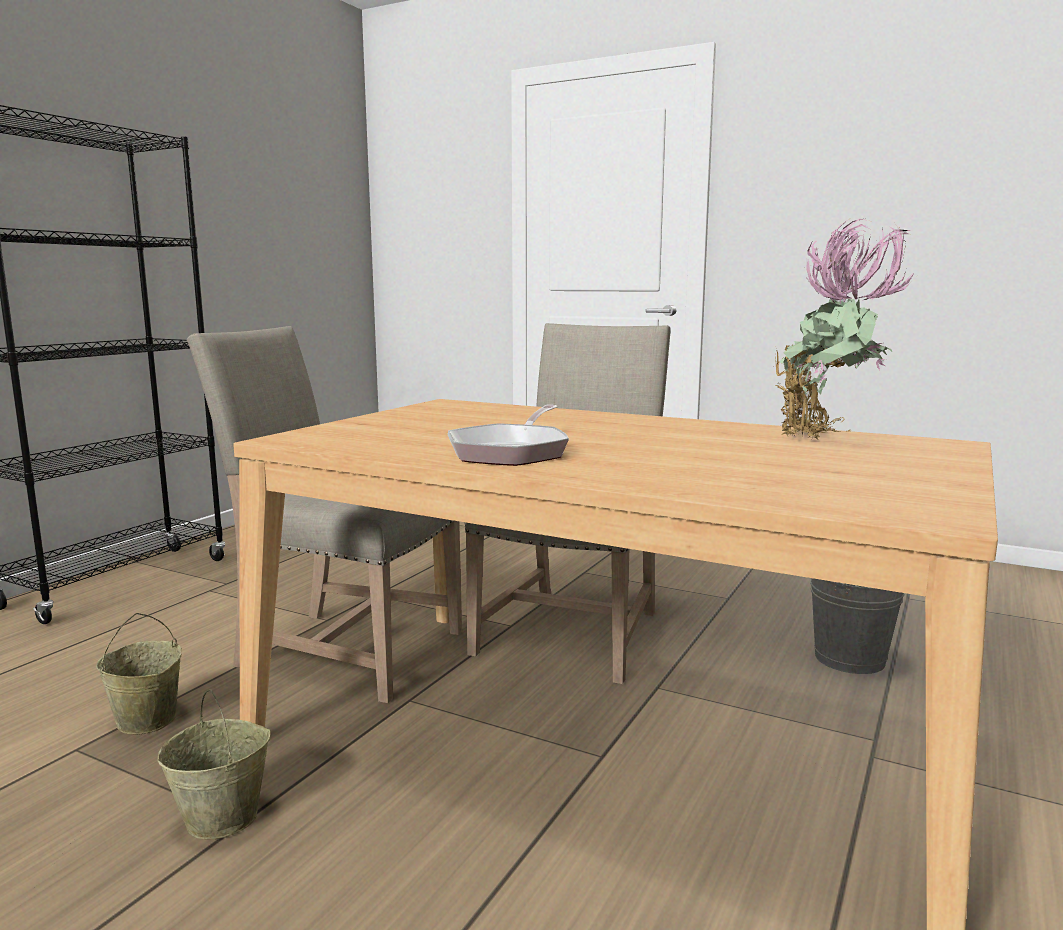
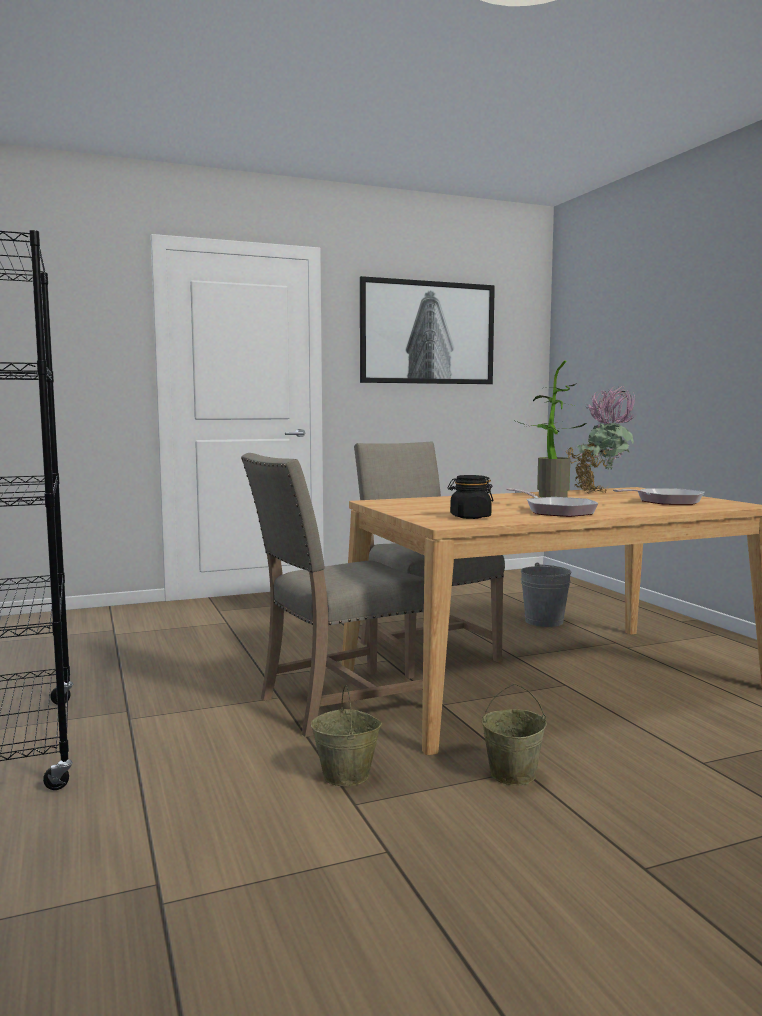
camera: 50 degrees left, 5 degrees down
(370, 437) = (470, 517): none -> black jar
(686, 431) = (548, 496): none -> potted plant
(806, 474) = (665, 502): none -> frying pan
(890, 149) = (428, 332): none -> picture

